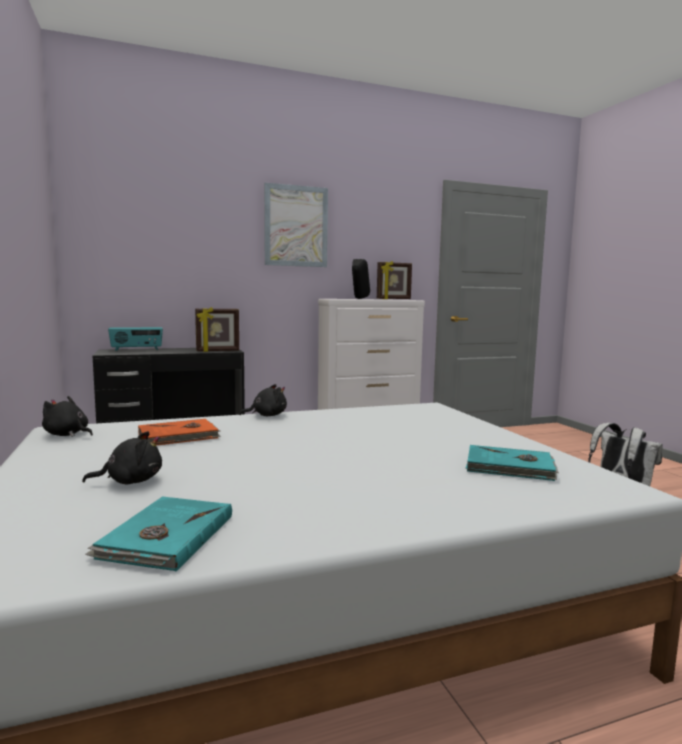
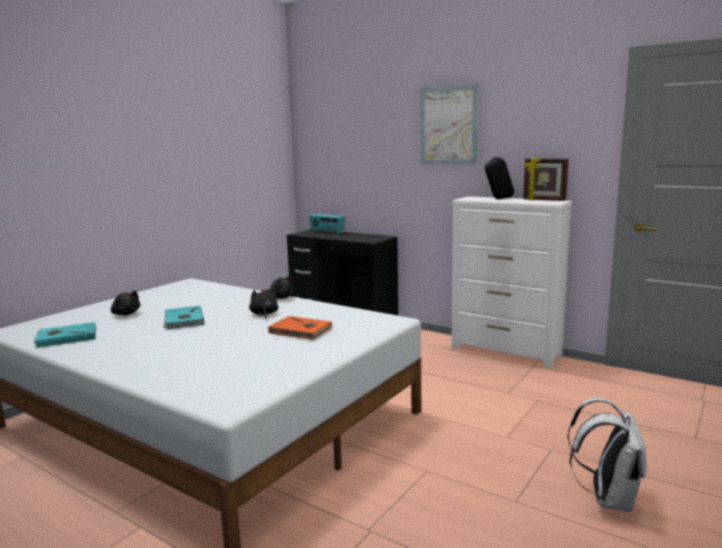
camera: 55 degrees right, 5 degrees up
(67, 434) = (183, 285): black plush toy -> black plush toy (264, 314)
(179, 436) = (206, 298): orange book -> orange book (300, 331)
(218, 351) = (362, 240): picture frame -> none
(510, 467) = (240, 369): turquoise book -> turquoise book (183, 320)

